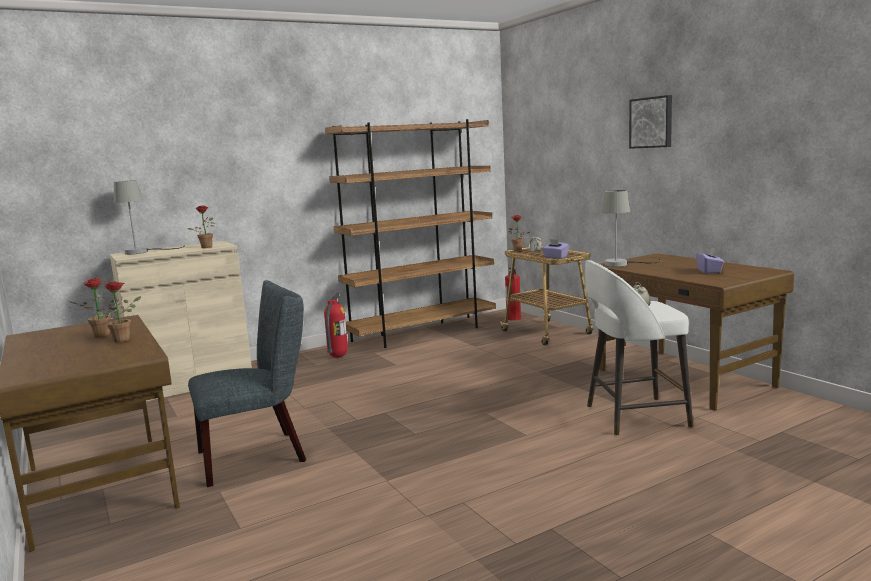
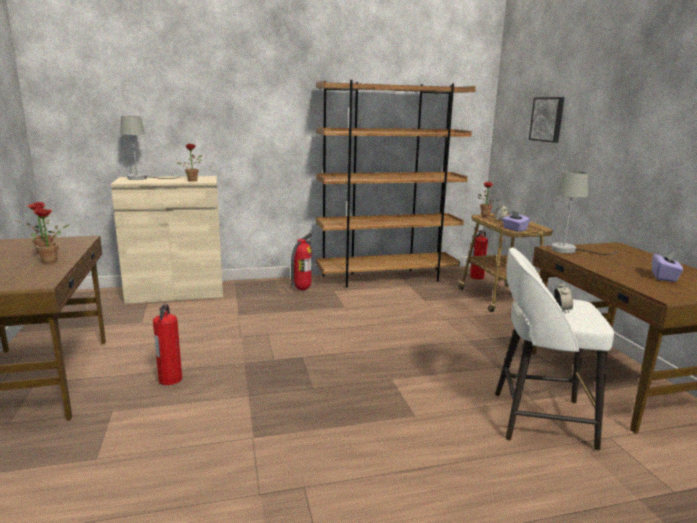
camera: 15 degrees right, 5 degrees up
(259, 455) = (170, 379): grey chair -> fire extinguisher
(651, 122) = (638, 100): picture -> picture (548, 119)

